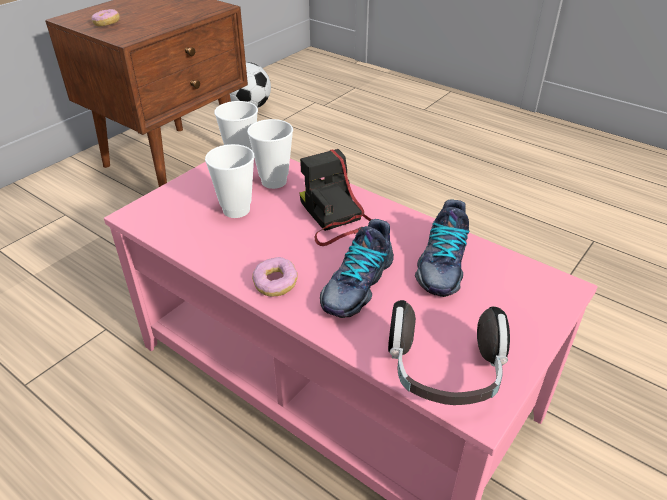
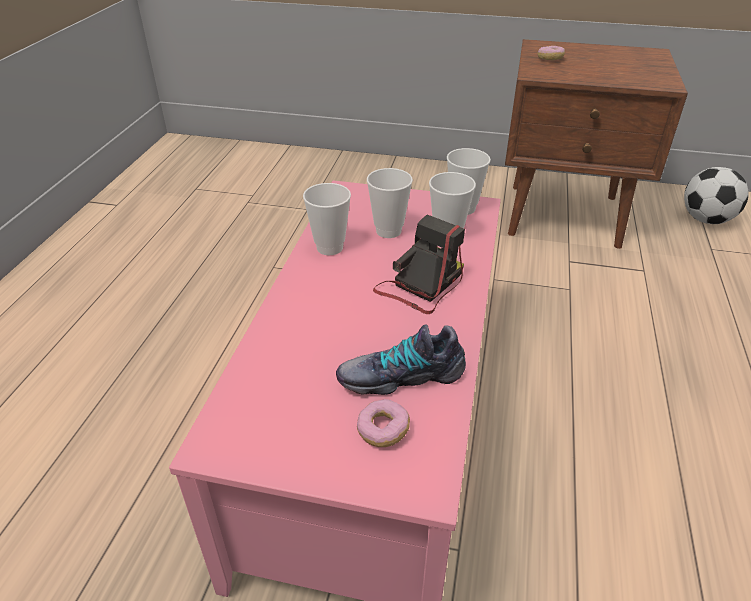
camera: 65 degrees right, 0 degrees up
(230, 253) = (329, 247): none -> cup
(275, 284) = (306, 282): donut -> donut (383, 431)
(356, 284) = (334, 327): shoe -> none
(444, 373) = (245, 412): headphones -> none

